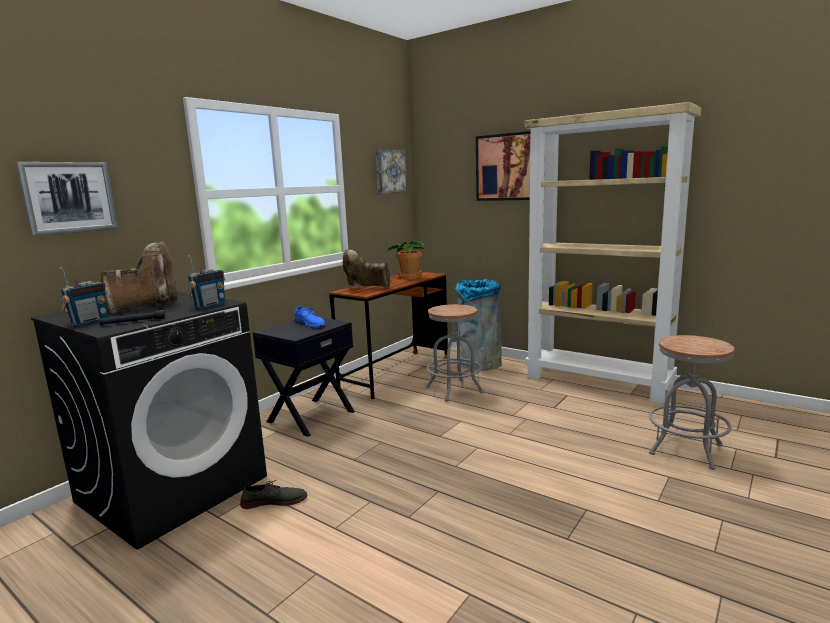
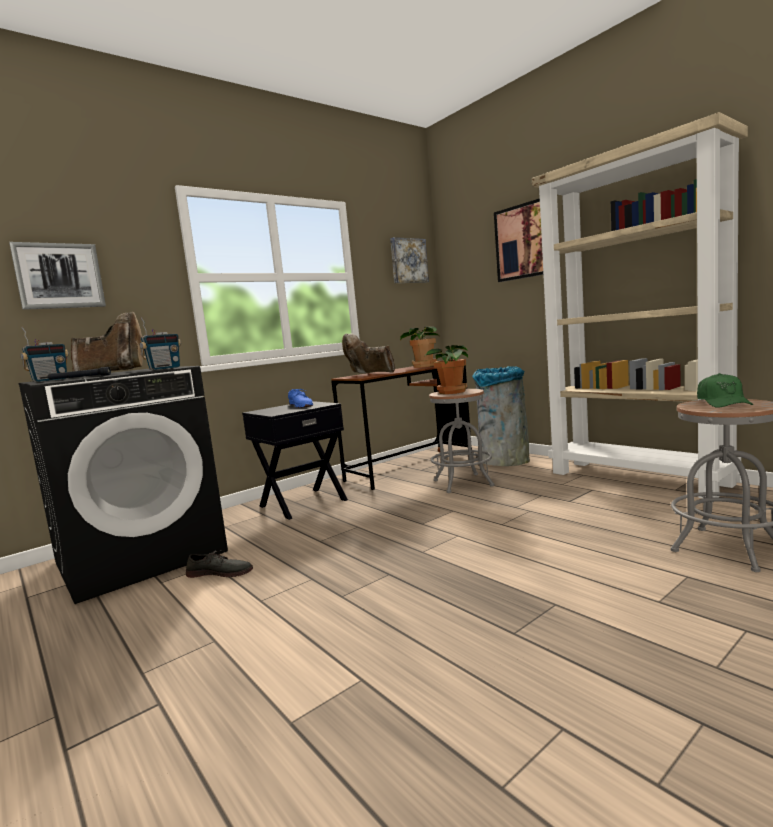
camera: 15 degrees right, 5 degrees down
(448, 309) = (451, 392): none -> potted plant
(691, 341) = (723, 403): none -> green cap

